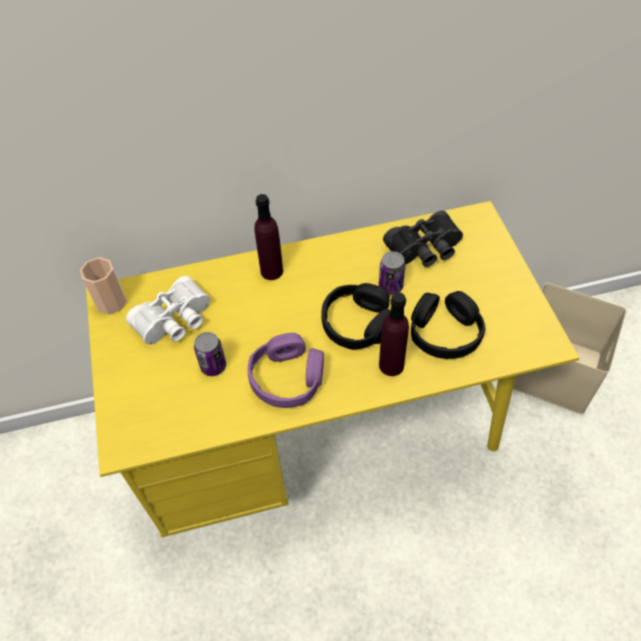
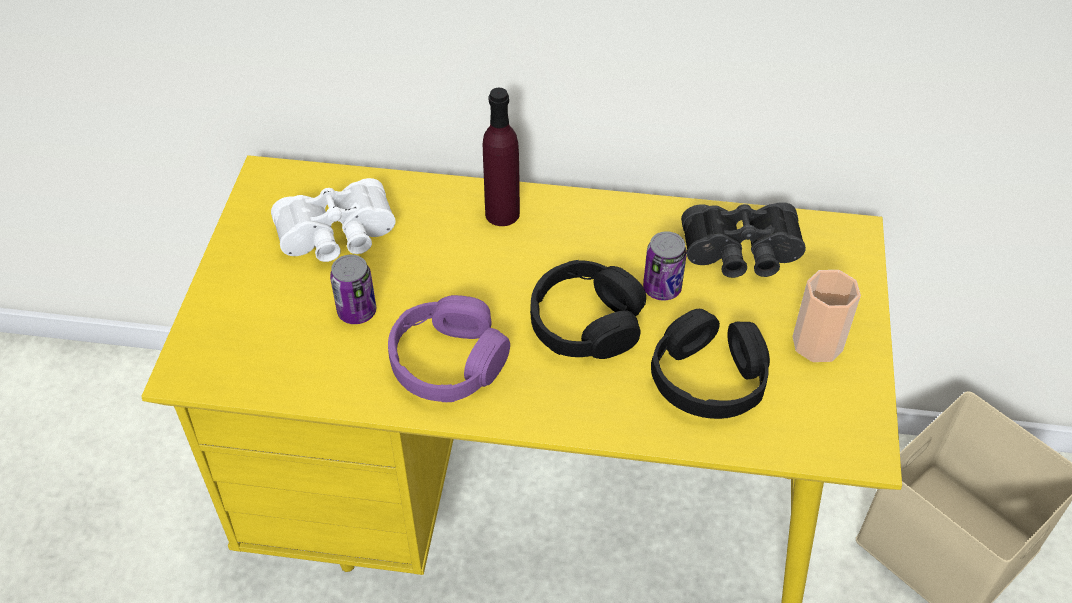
camera: 20 degrees right, 5 degrees down
(111, 302) = (268, 186): cup -> cup (817, 343)
(391, 365) = (604, 395): purple bottle -> none

